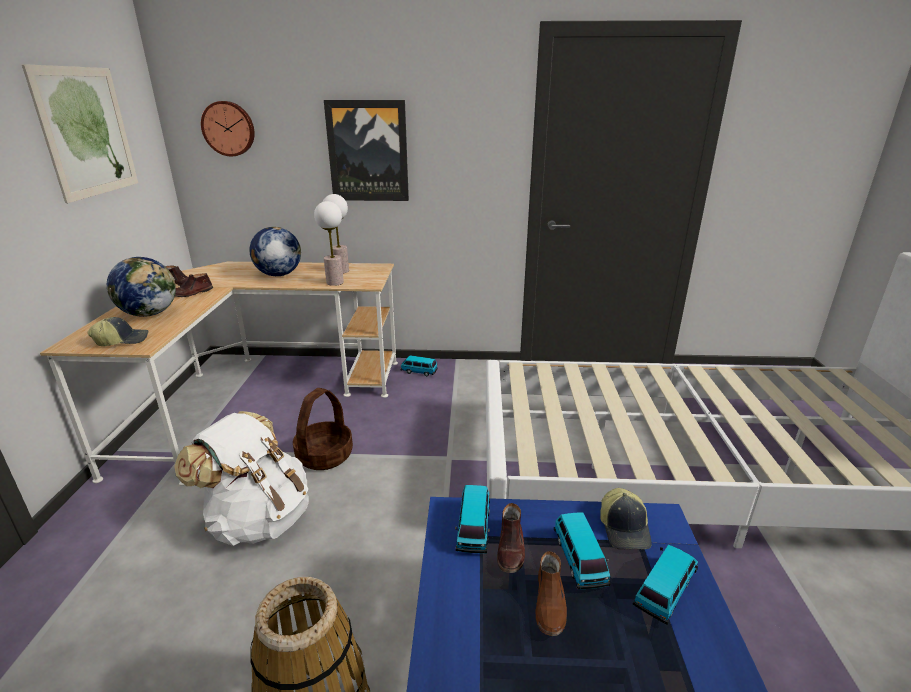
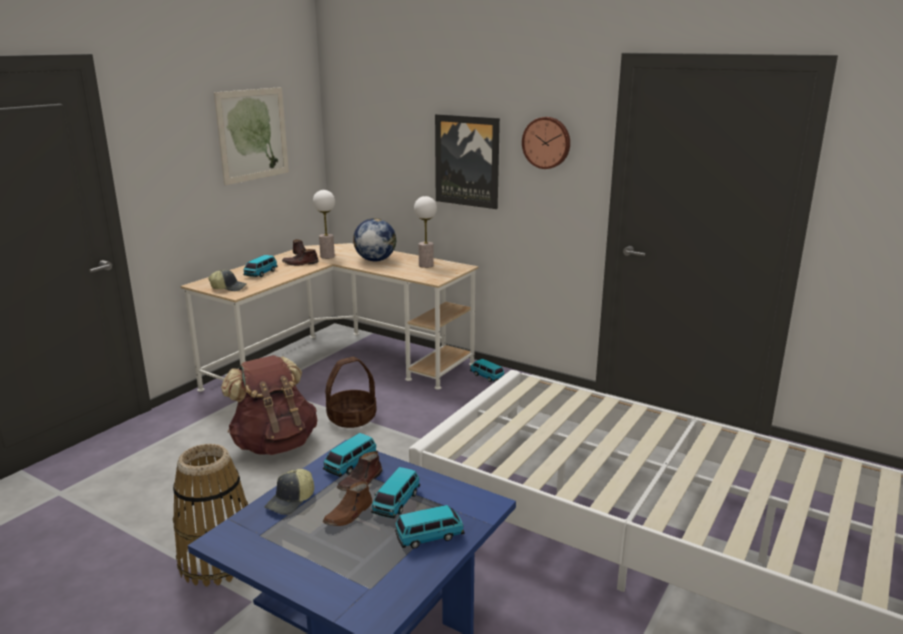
camera: 30 degrees right, 5 degrees down
(150, 314) = (261, 273): globe -> toy car
(229, 128) = (366, 132): wall clock -> wall clock (547, 142)
(259, 519) = (274, 443): white backpack -> brown backpack
(334, 282) = (409, 274): table lamp -> table lamp (327, 256)
(625, 529) = (452, 499): cap -> cap (291, 501)

